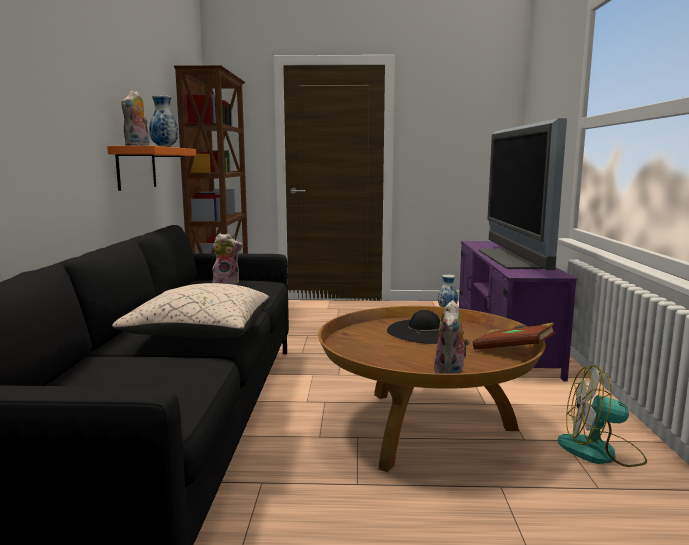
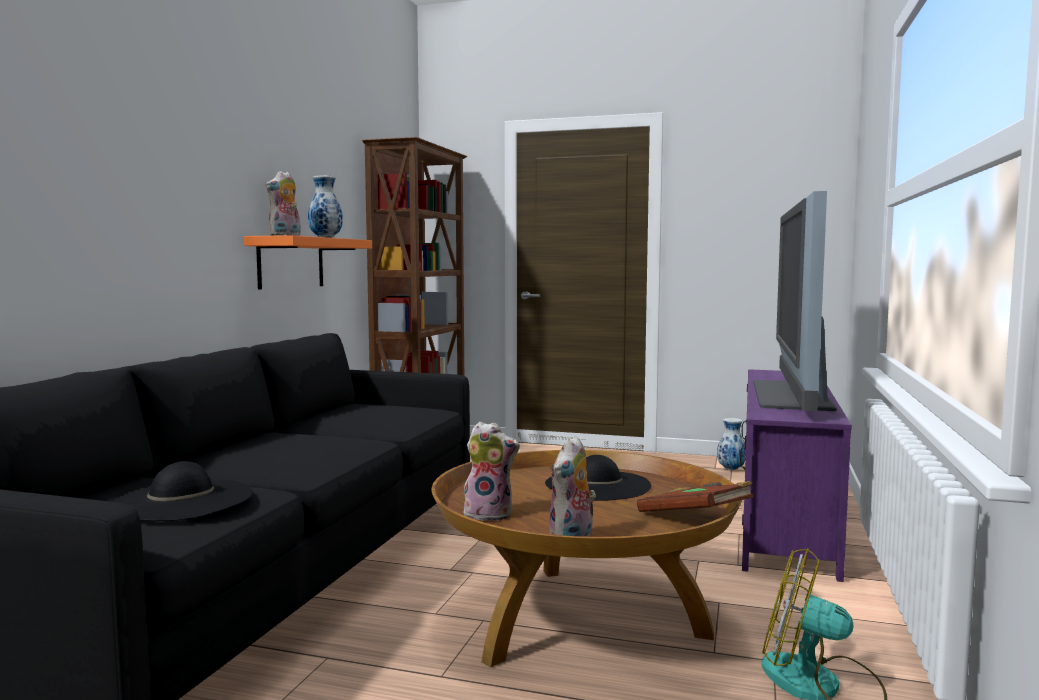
camera: 15 degrees right, 5 degrees down
(153, 375) = (181, 500): none -> black hat
(200, 334) = (285, 462): beige pillow -> none
(227, 283) = (382, 408): plush toy -> plush toy (490, 514)

